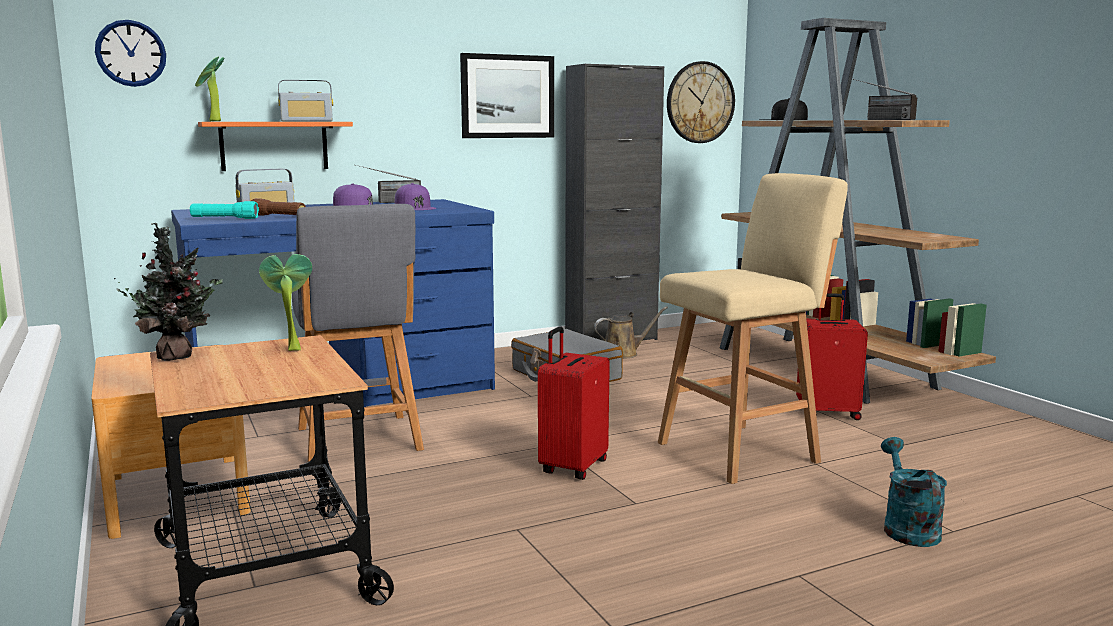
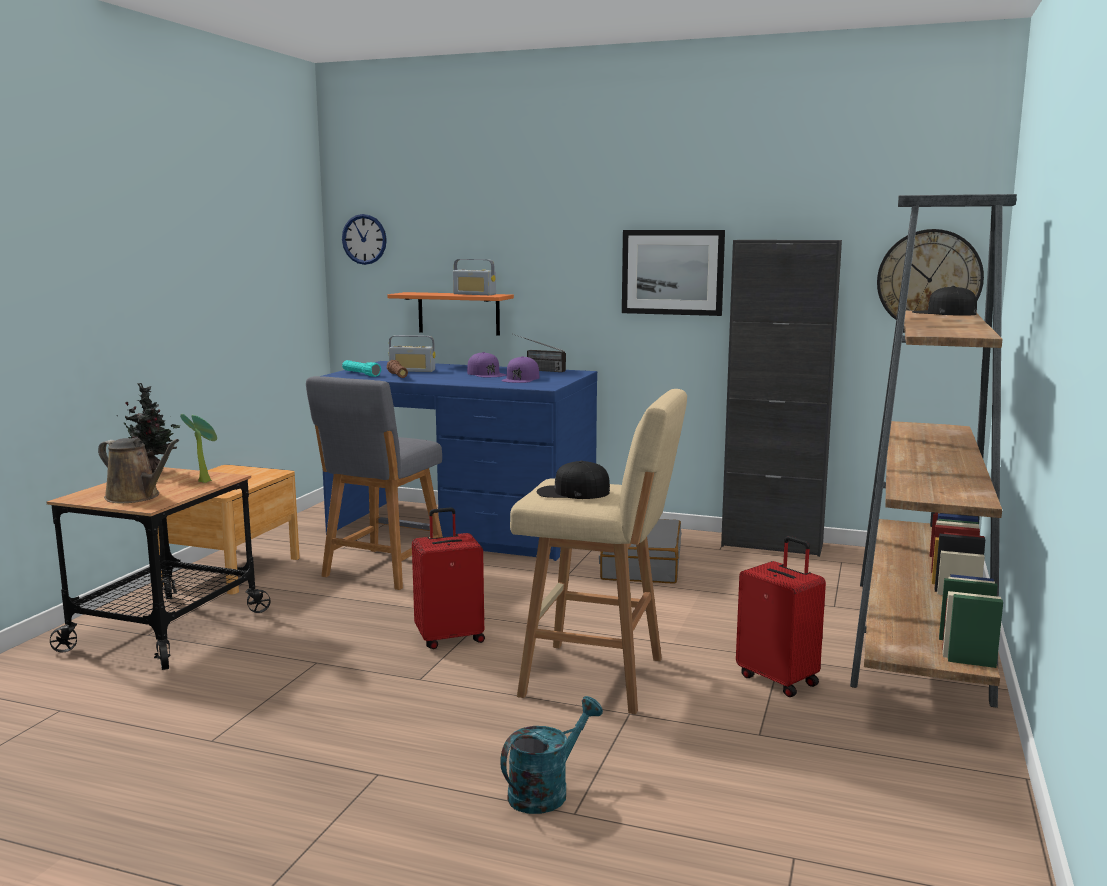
camera: 45 degrees right, 0 degrees up
(213, 121) = (409, 292): potted plant -> none
(623, 353) = (746, 561): brown watering can -> brown watering can (136, 497)
(738, 276) = (572, 492): none -> black cap
(878, 119) = (944, 329): radio -> none

